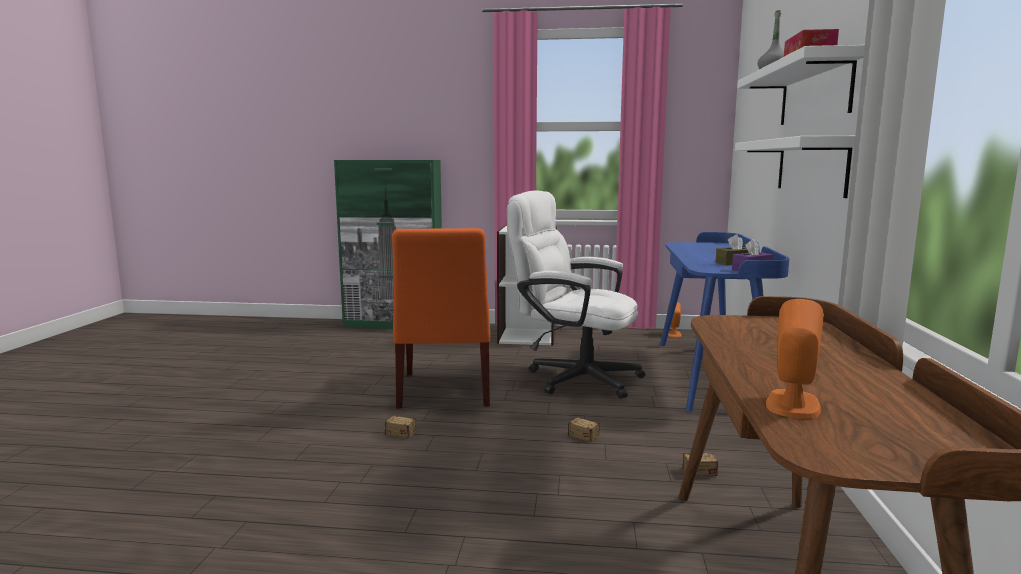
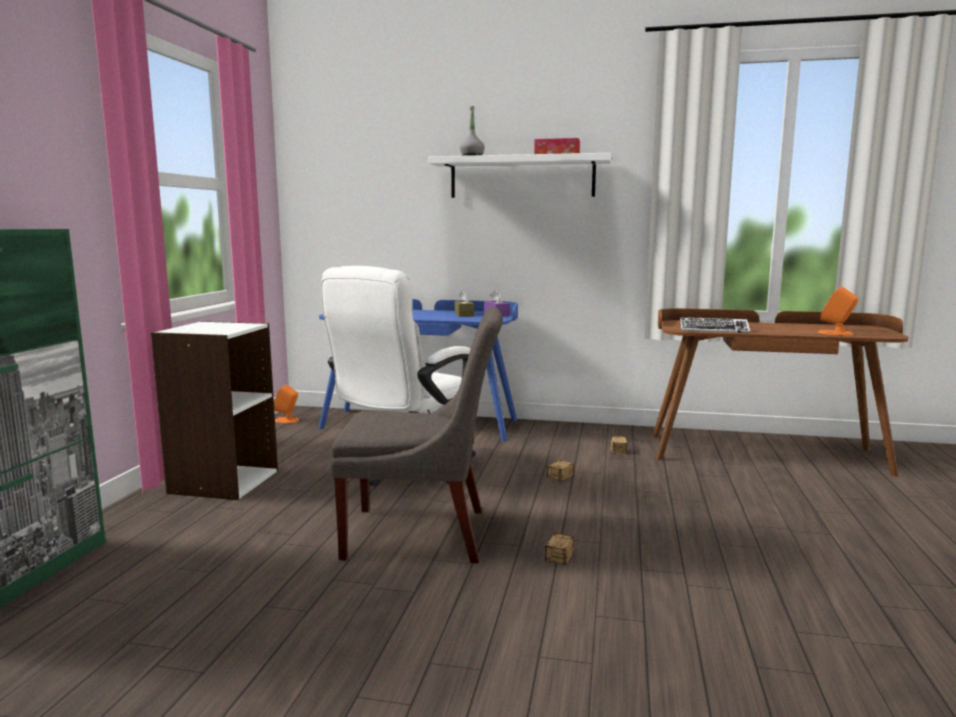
camera: 85 degrees left, 0 degrees up
(443, 391) = (424, 534): orange chair -> grey chair
(729, 333) = (713, 330): none -> keyboard
(810, 166) = (528, 231): white shelf -> none

